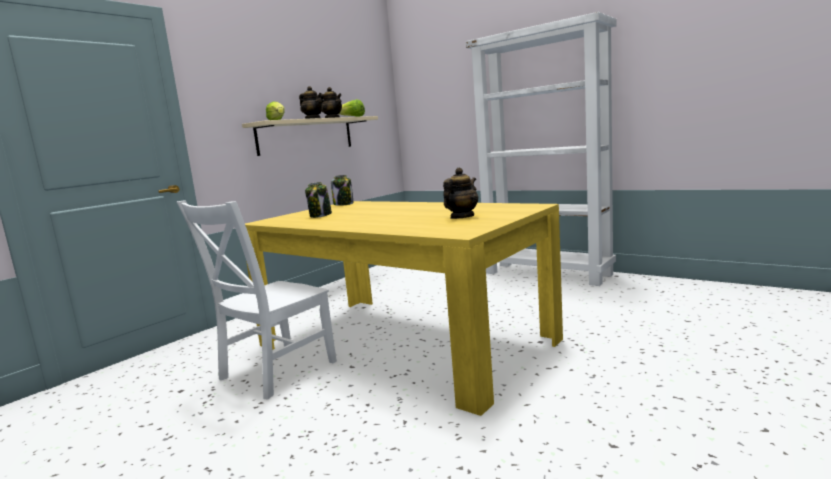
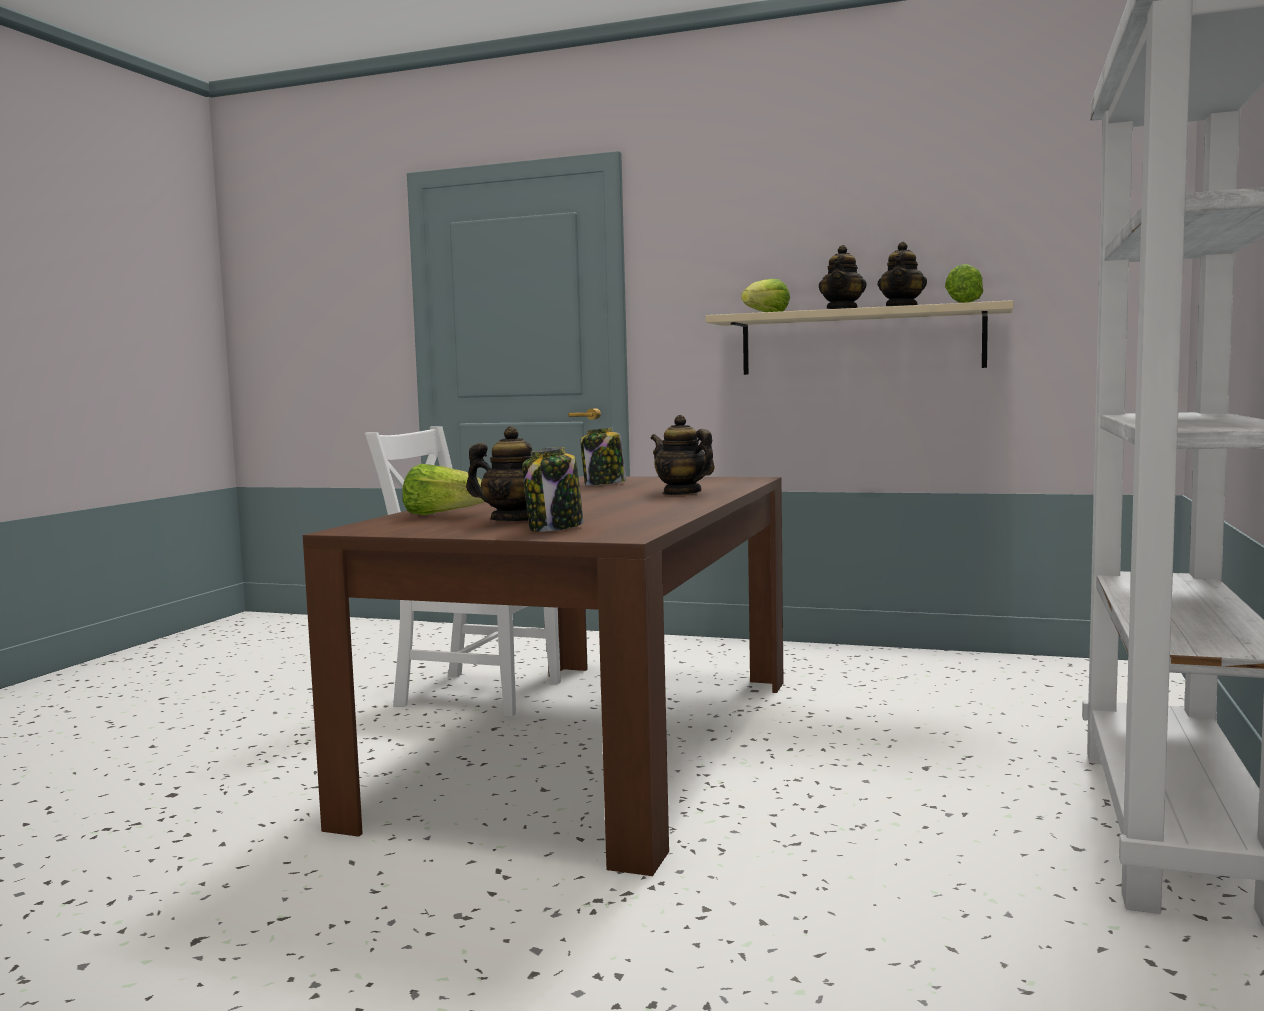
camera: 70 degrees right, 5 degrees down
(343, 204) = (733, 479): jar -> jar (555, 528)
(391, 206) = (681, 493): none -> teapot
(403, 342) = (594, 743): yellow dining table -> brown dining table
(418, 226) = (443, 515): none -> lettuce

